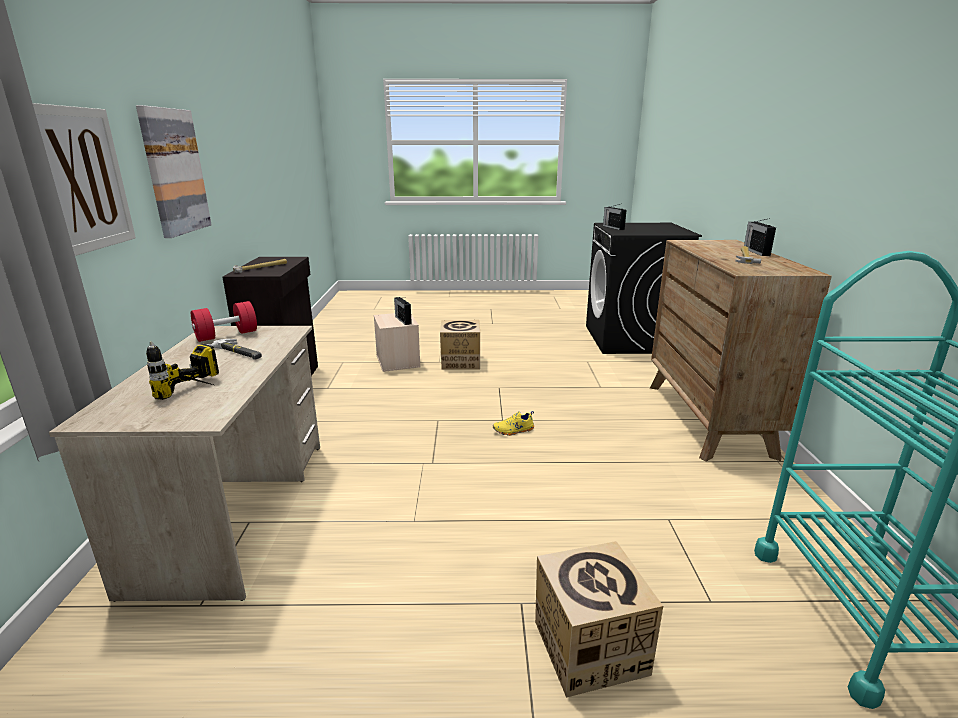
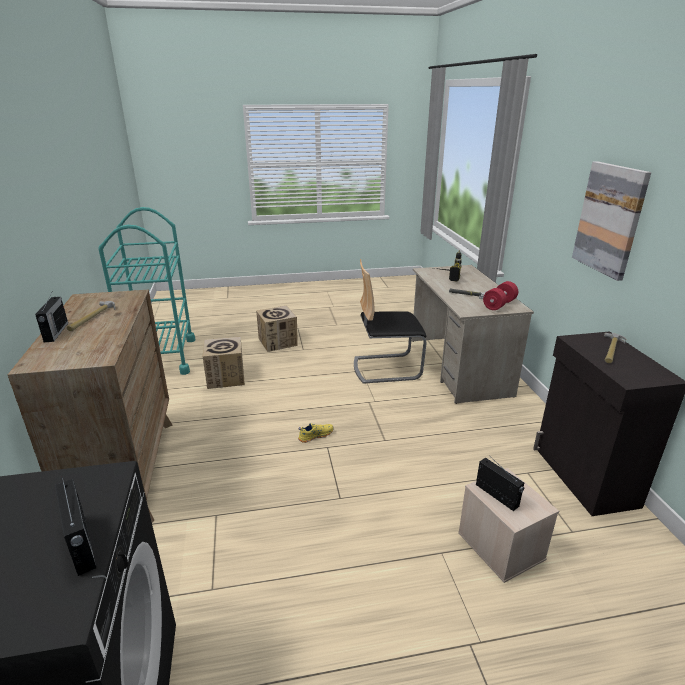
camera: 170 degrees right, 5 degrees up
(83, 179) = (546, 196): picture -> none
(365, 522) = (386, 368): none -> chair
(460, 362) = (409, 556): cardboard box -> cardboard box (226, 377)

